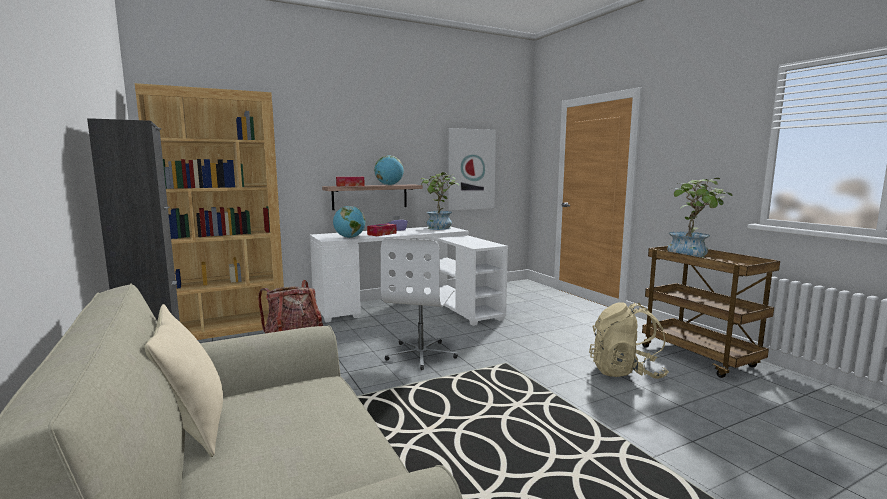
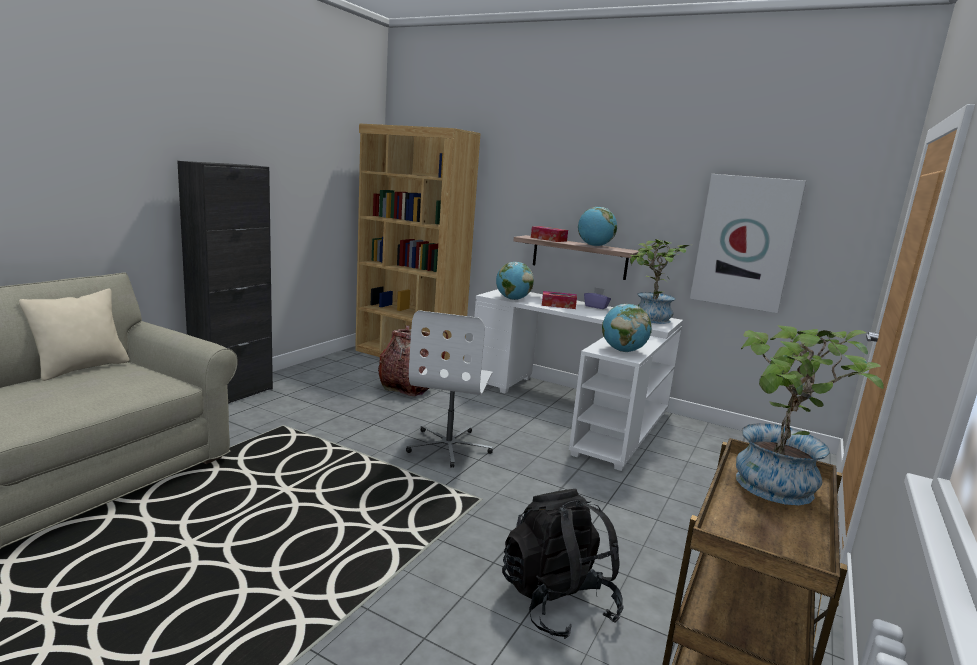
camera: 55 degrees right, 5 degrees up
(421, 354) = (449, 446): white office chair -> white office chair turned 60 degrees counterclockwise
(482, 243) = (623, 351): none -> globe
(625, 372) = (557, 602): beige backpack -> black backpack

